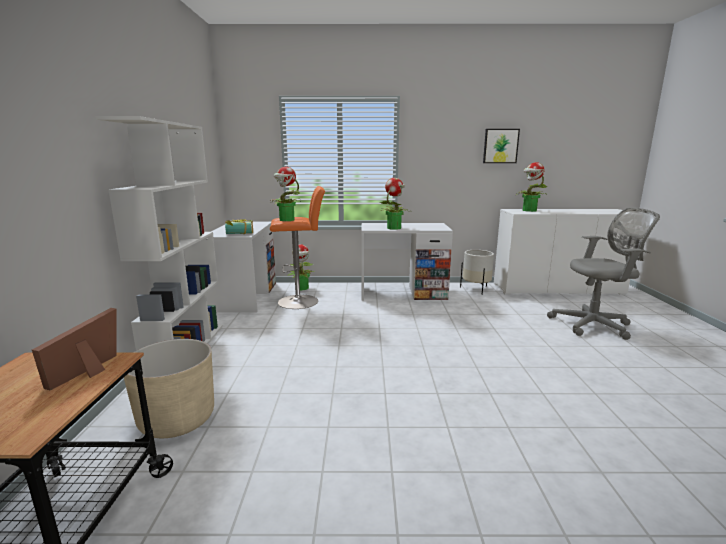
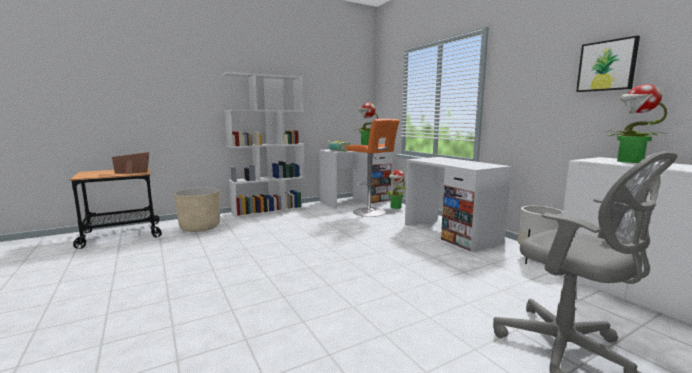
camera: 60 degrees right, 5 degrees down
(394, 228) = (438, 161): potted plant -> none

